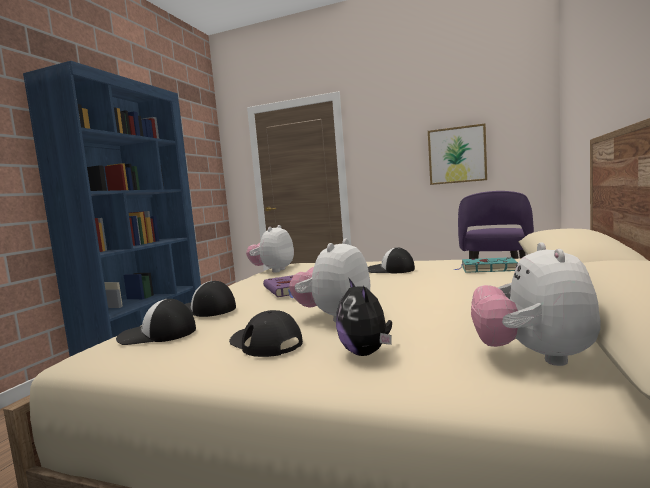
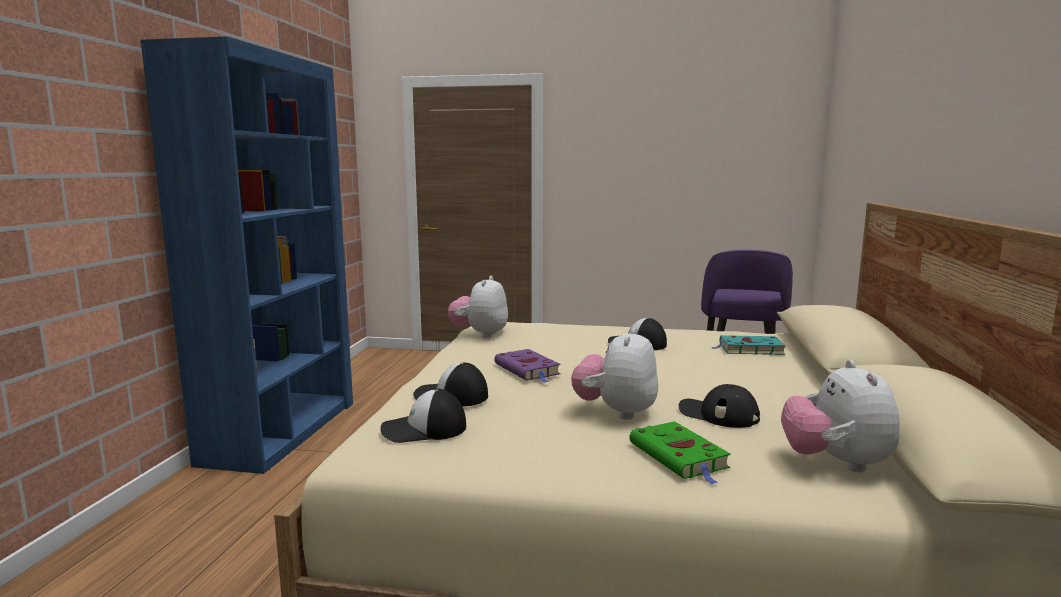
camera: 10 degrees left, 5 degrees up
(265, 342) = (564, 443): black cap -> black cap (718, 414)
(366, 353) = (680, 457): plush toy -> green book
(457, 155) = (694, 180): picture -> none

